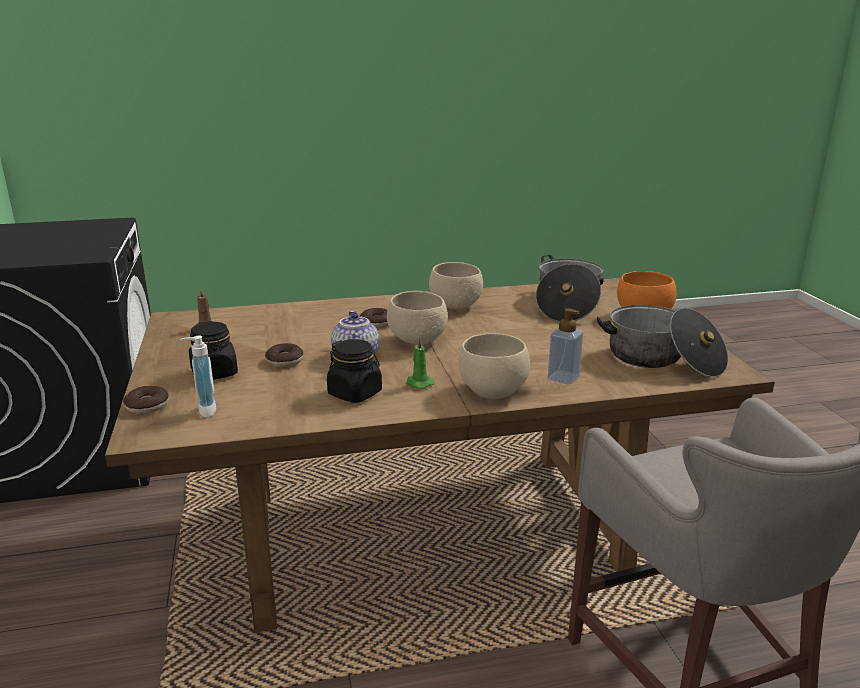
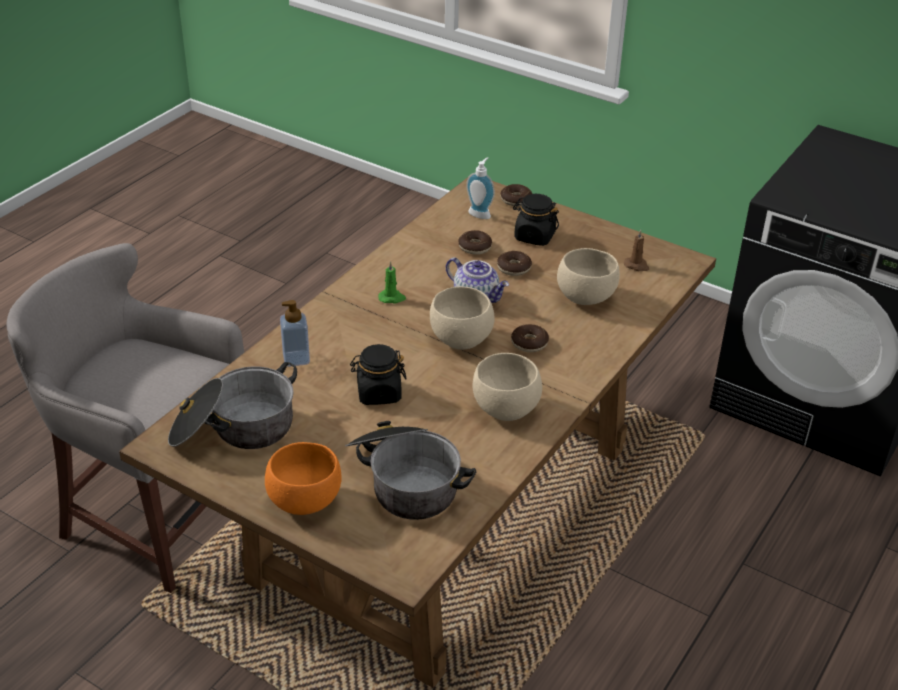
camera: 135 degrees right, 15 degrees up
(276, 387) = (475, 247): none -> donut
(355, 393) = (418, 268): black jar -> black jar (378, 393)
(491, 392) = (331, 316): beige bowl -> beige bowl (585, 297)

